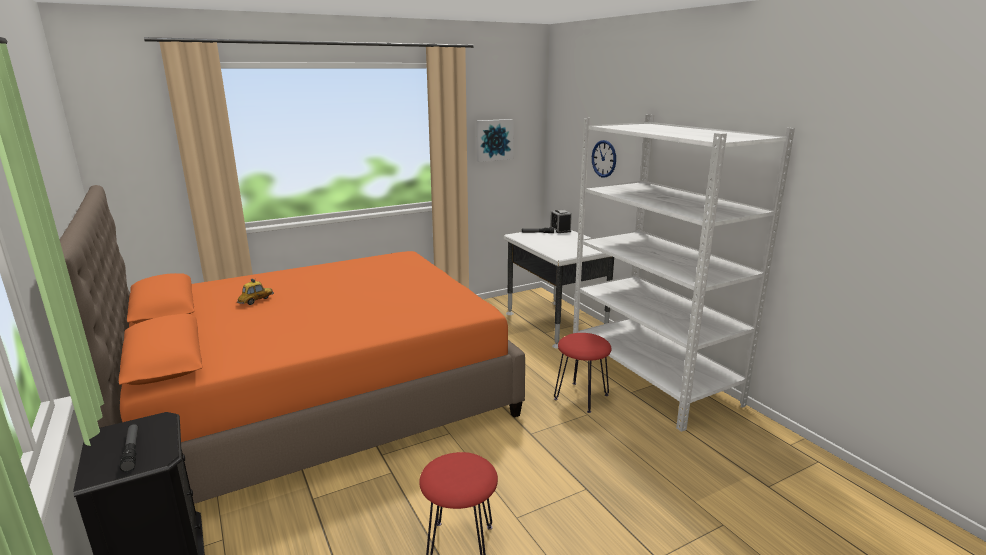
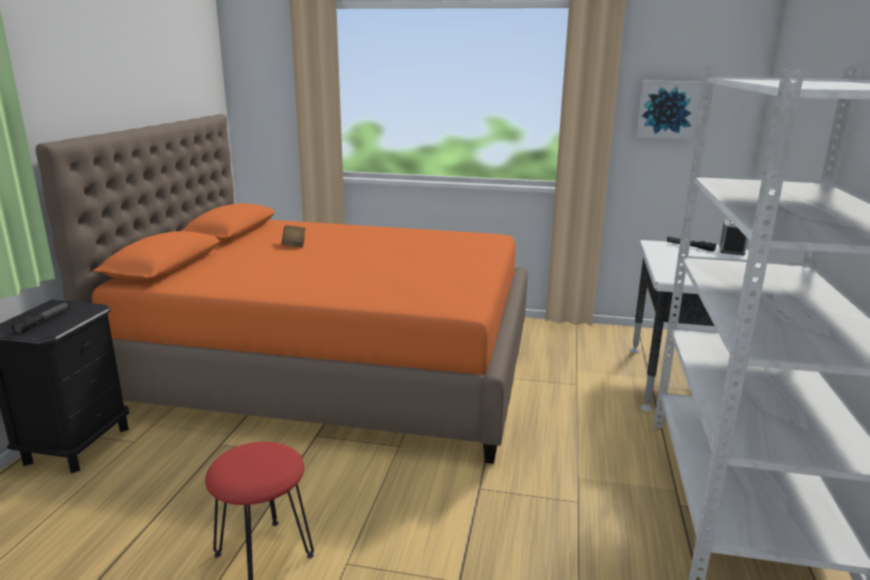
camera: 40 degrees right, 0 degrees up
(256, 301) = (294, 244): toy car -> brown book
(581, 397) = (598, 479): red stool -> none
(604, 158) = (802, 145): wall clock -> none

